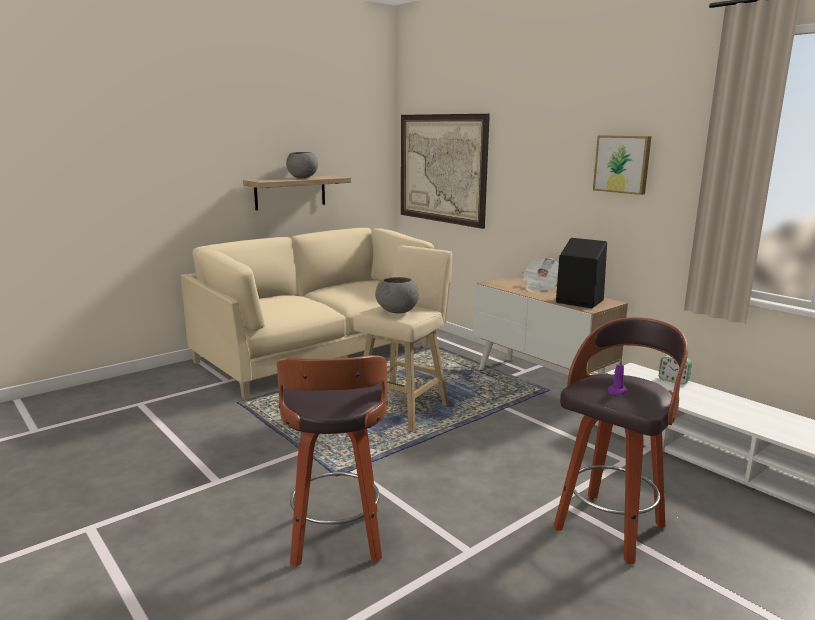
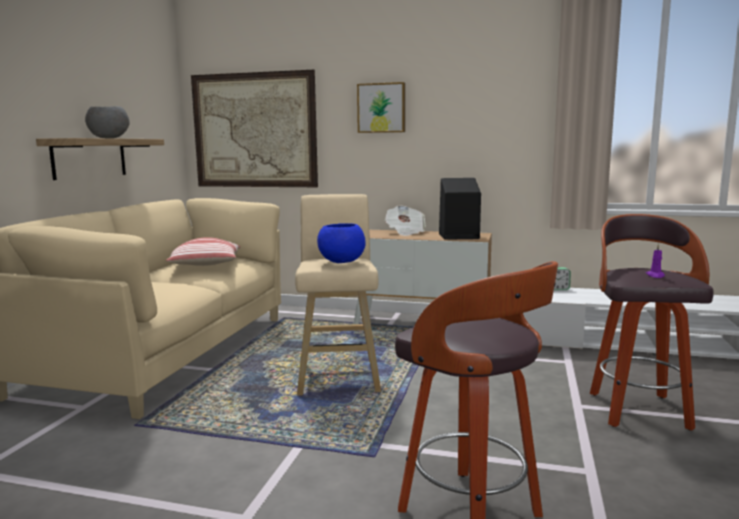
camera: 35 degrees left, 5 degrees down
(357, 290) = (206, 266): none -> pillow
(397, 312) = (341, 262): grey bowl -> blue bowl
(622, 164) = (471, 109): picture -> picture (381, 108)

